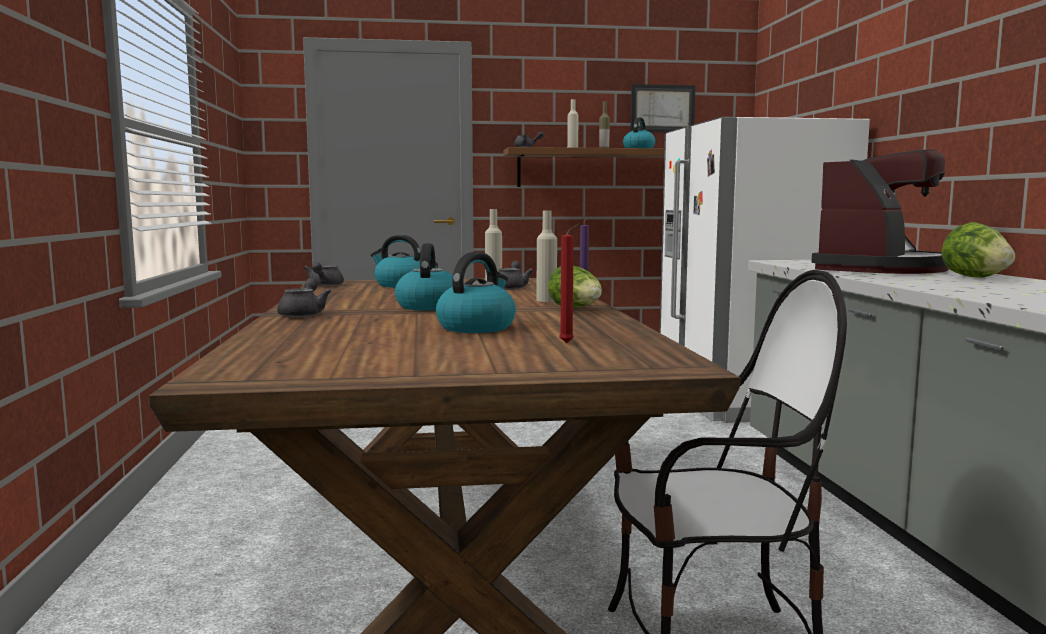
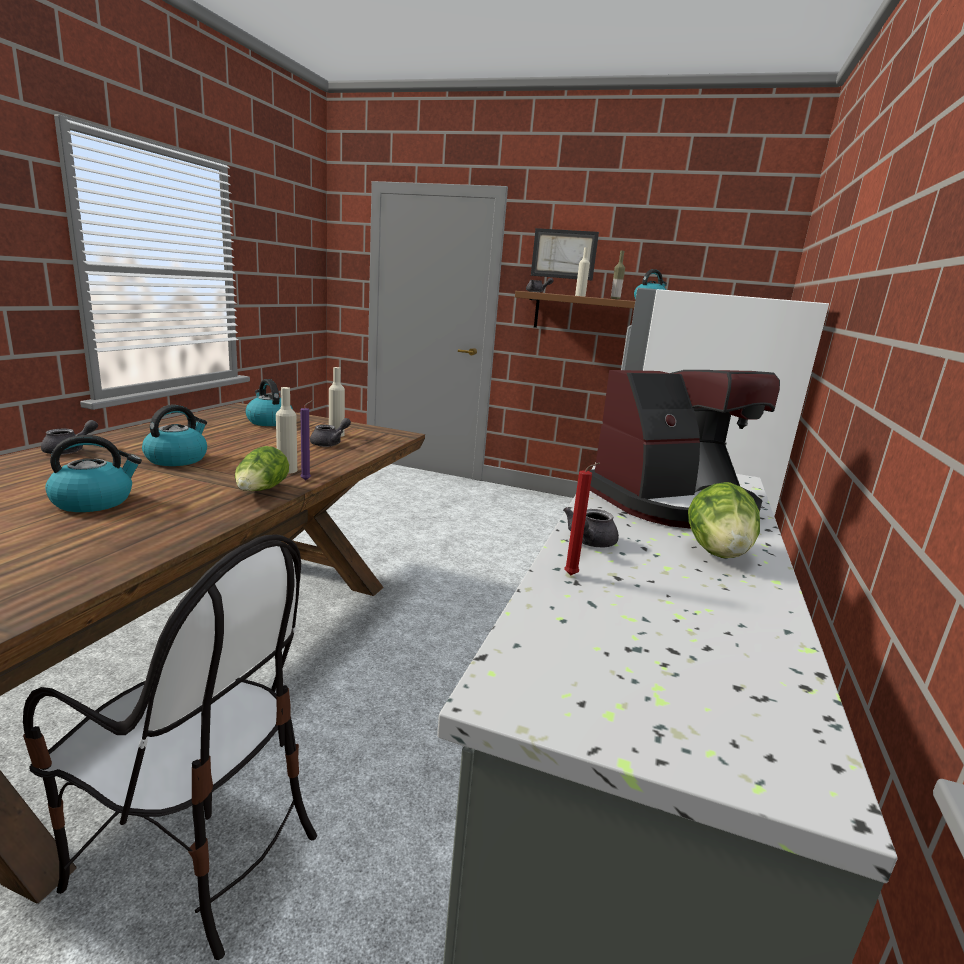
camera: 25 degrees right, 10 degrees up
(324, 285) = (222, 411): grey teapot -> grey teapot (588, 542)
(569, 343) = (60, 549): red candle -> red candle (573, 576)
(662, 108) = (688, 260): picture -> picture (564, 254)

